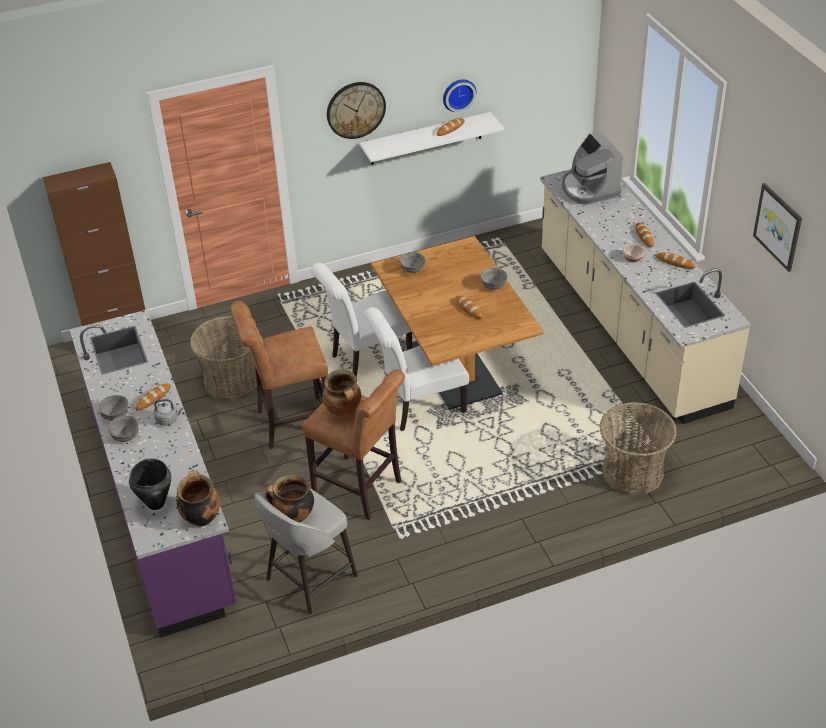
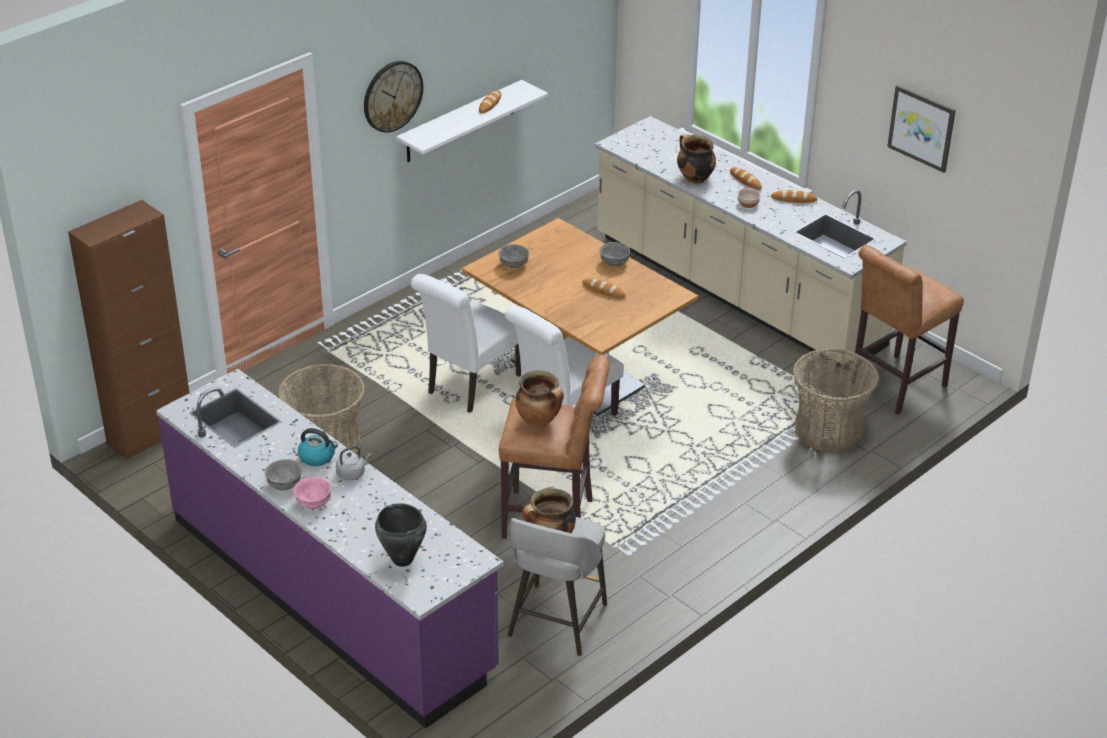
camera: 25 degrees left, 5 degrees down
(126, 436) = (314, 502): grey bowl -> pink bowl
(153, 398) = (317, 457): bread -> kettle
(201, 517) = (465, 559): cooking pot -> cooking pot (694, 178)
(290, 423) = (426, 473): brown stool -> brown stool (893, 387)
(458, 94) = (491, 62): wall clock -> none
(589, 189) = (656, 145): coffee machine -> none

